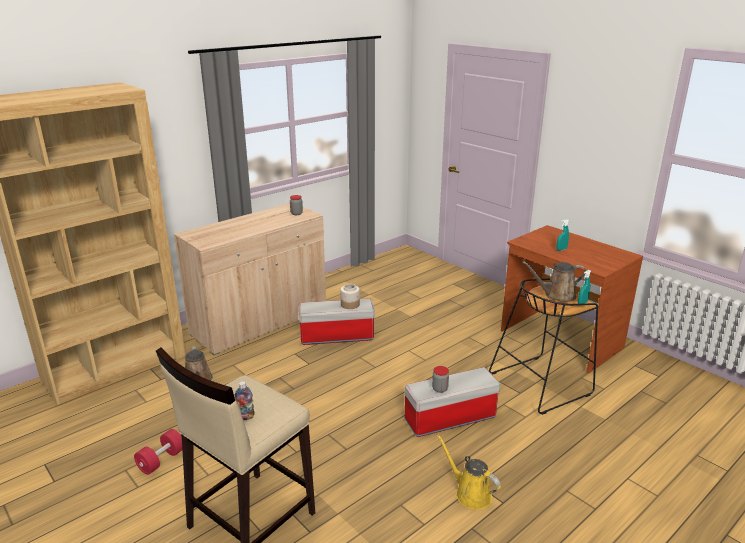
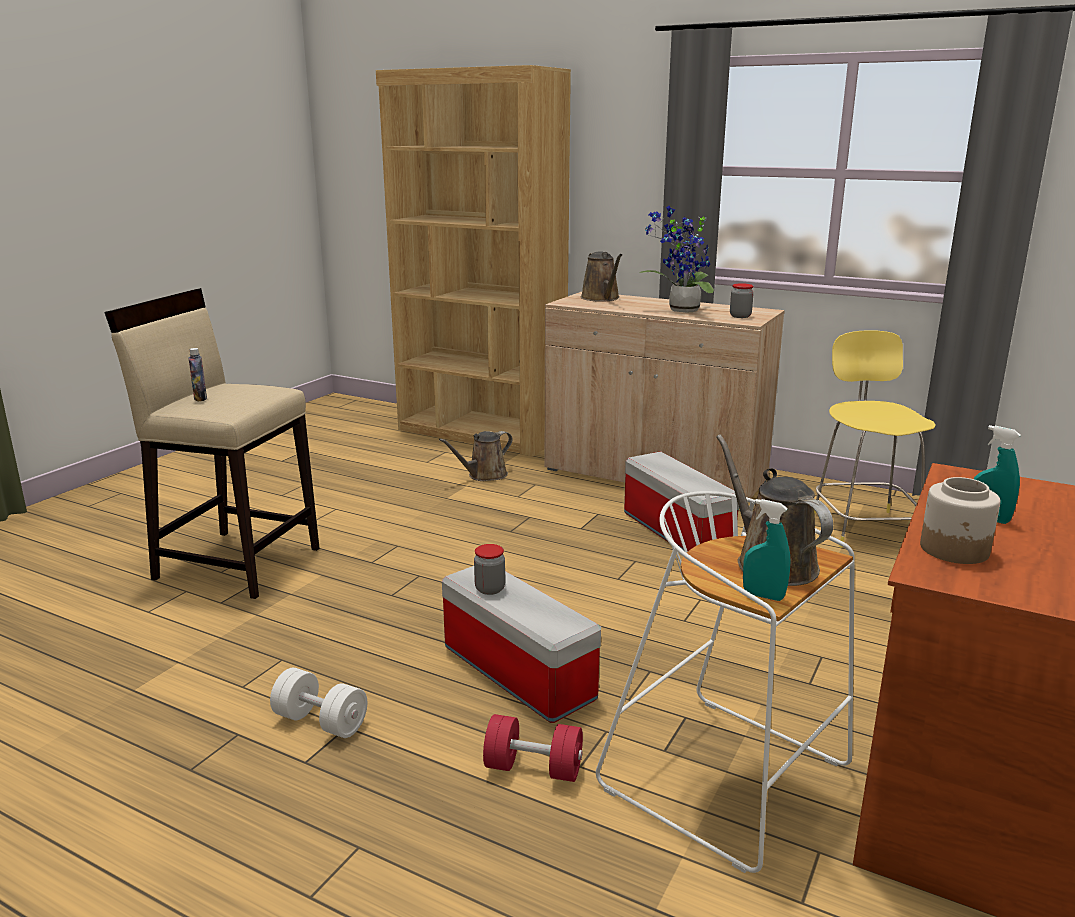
camera: 70 degrees right, 5 degrees down
(161, 460) = (327, 494): red dumbbell -> red dumbbell (533, 768)
(206, 233) = (601, 298): none -> brown watering can
(267, 222) = (680, 310): none -> potted plant
(350, 304) = (695, 482): jar -> jar (955, 550)
(367, 289) = (863, 527): none -> yellow stool
(470, 493) = (320, 722): yellow watering can -> white dumbbell
(540, 383) = (729, 778): black stool -> white stool

